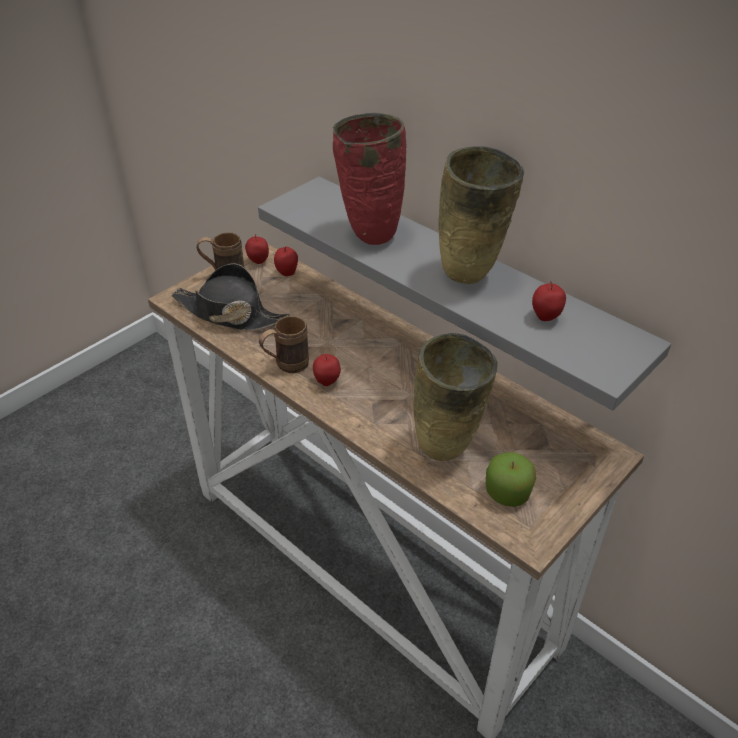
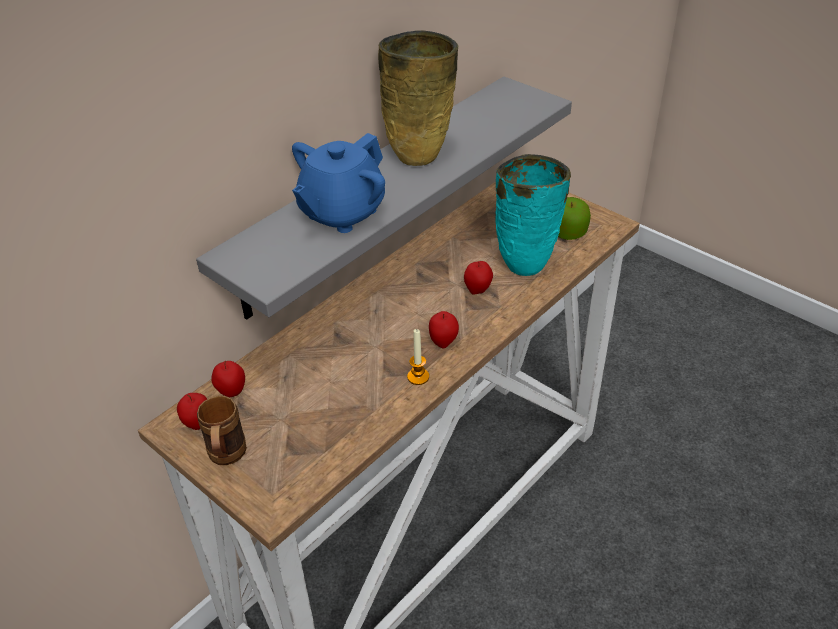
camera: 90 degrees left, 0 degrees up
(229, 313) = (315, 440): black hat -> none
(285, 366) = (418, 377): brown mug -> candle
(370, 233) = (341, 213): red vase -> blue teapot
(446, 450) = (527, 263): beige vase -> turquoise vase
(545, 318) = (481, 122): apple -> apple (478, 290)

